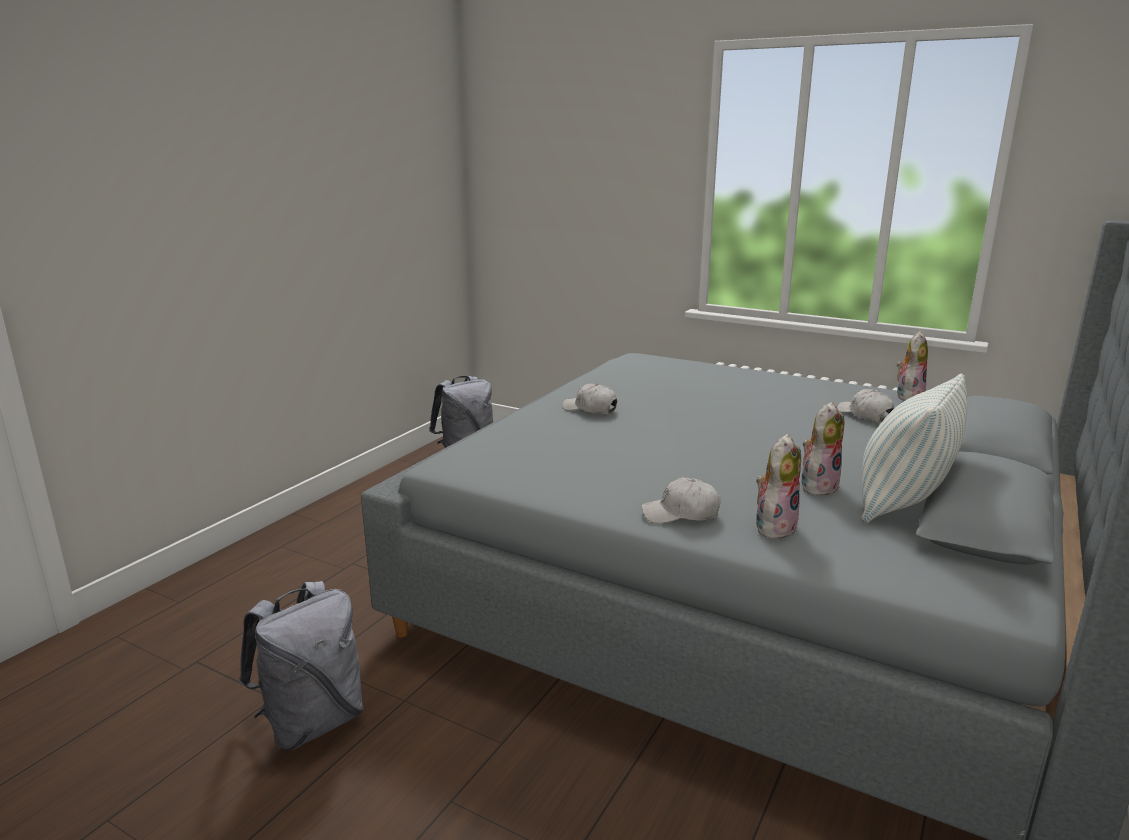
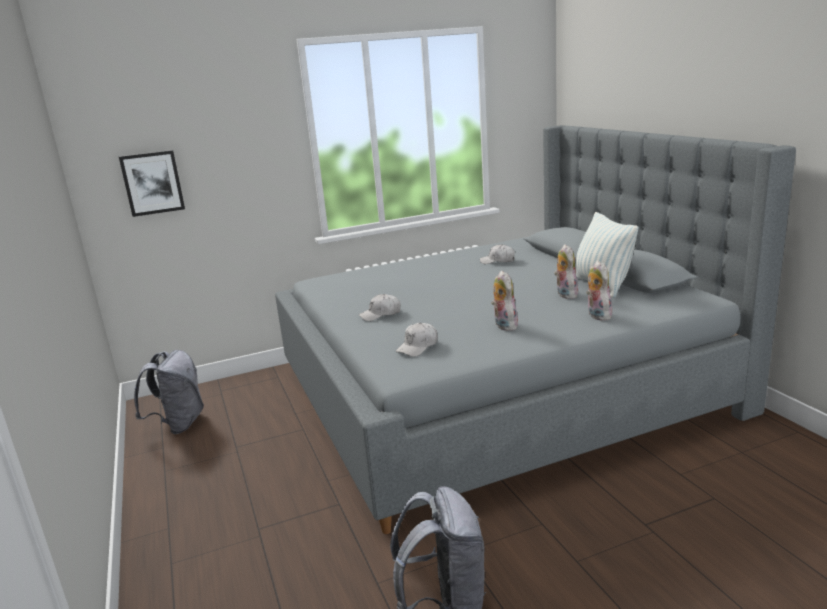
camera: 50 degrees left, 0 degrees up
(532, 200) = (152, 183): none -> picture
(681, 514) = (558, 330): white cap -> white cap (418, 347)
(908, 396) = (489, 247): plush toy -> plush toy (503, 325)

